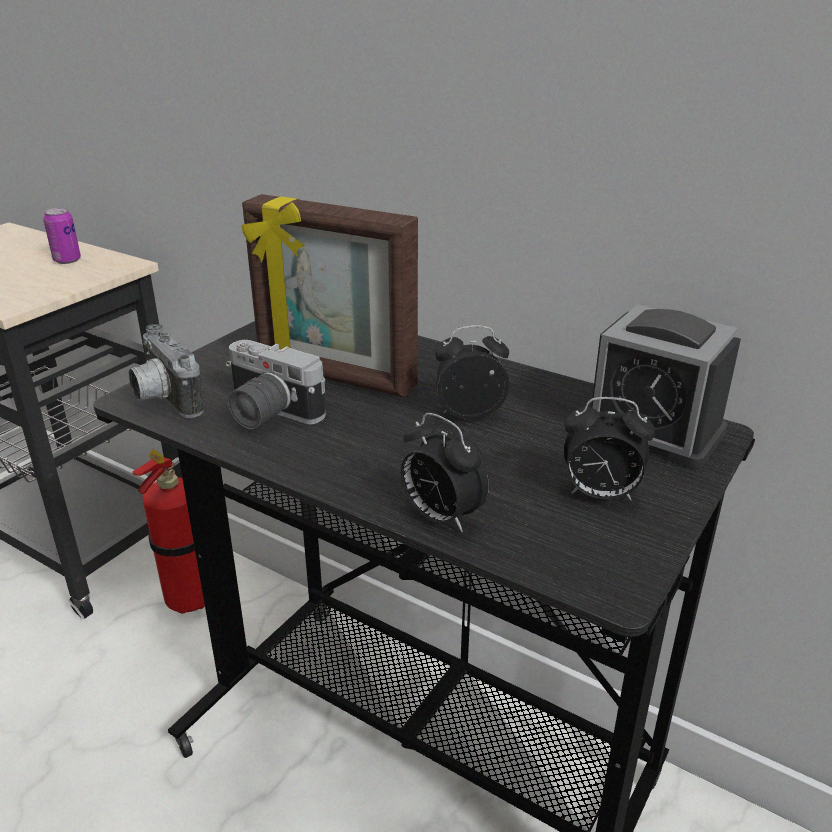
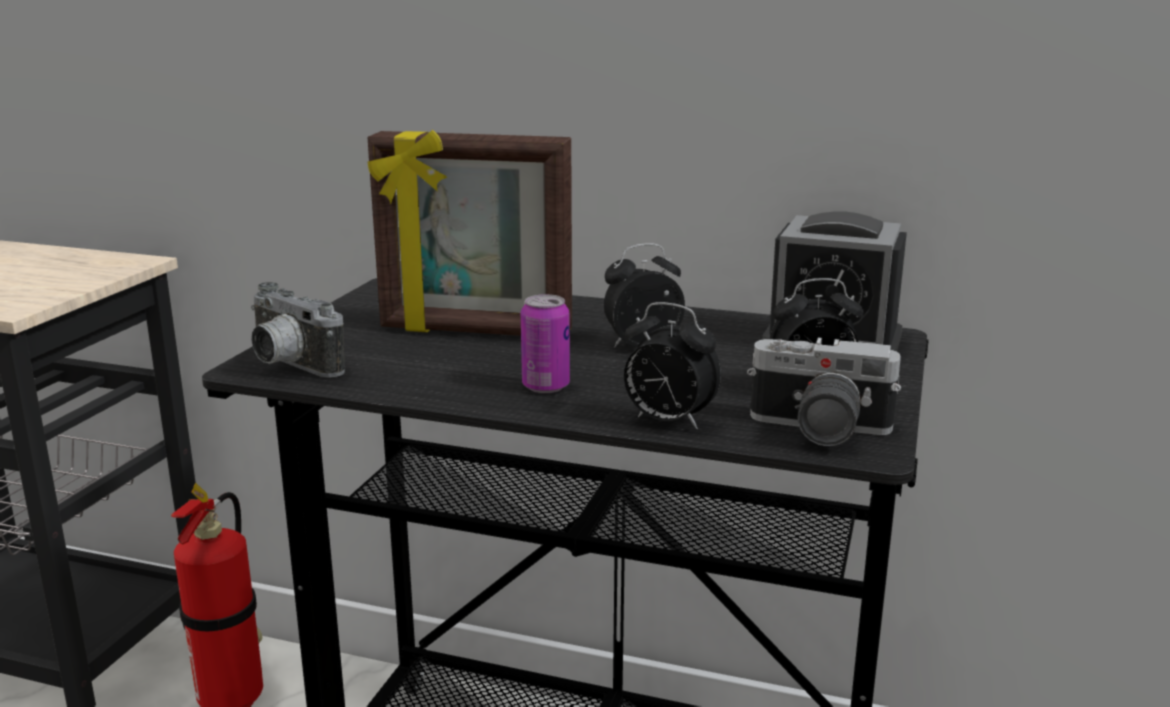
camera: 15 degrees left, 10 degrees down
(67, 260) = (54, 263): can -> can (545, 386)
(265, 414) = (419, 366): camera -> camera (817, 431)

